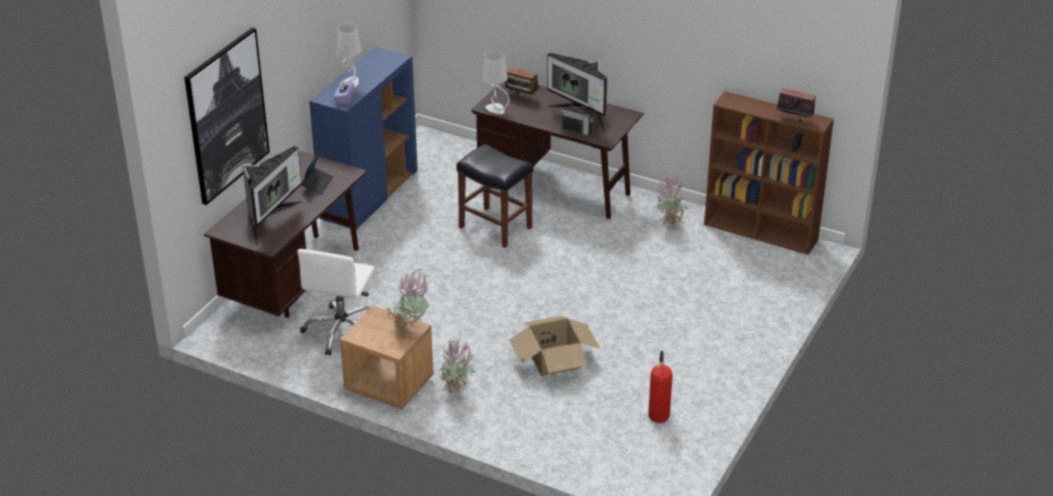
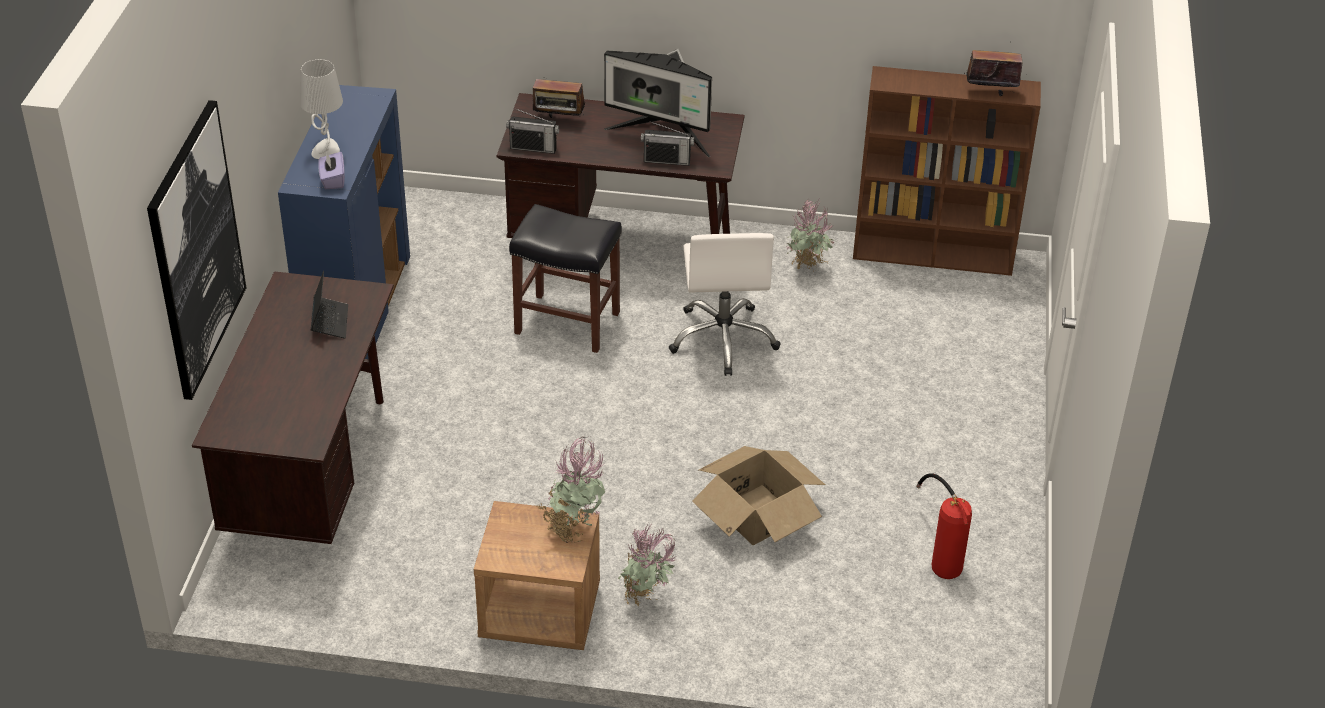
camera: 20 degrees left, 5 degrees up
(270, 220) = (287, 399): monitor -> none
(342, 331) = (425, 540): white office chair -> white office chair (723, 339)
(496, 109) = (533, 148): grey table lamp -> radio

